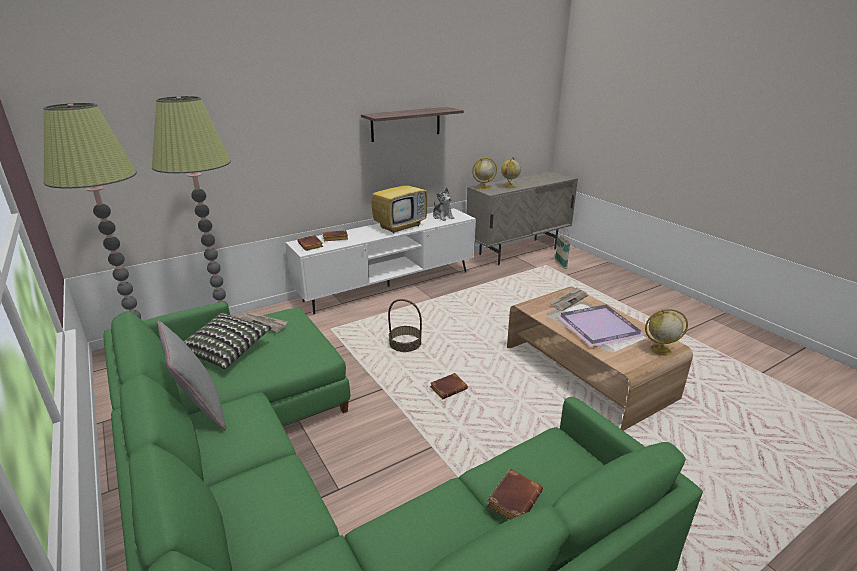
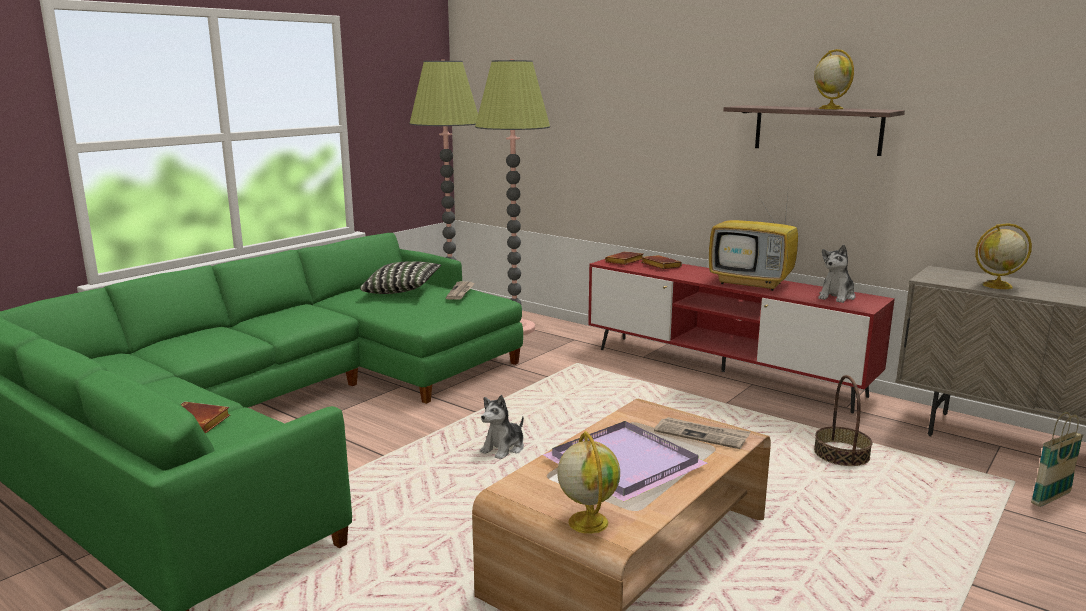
camera: 70 degrees right, 10 degrees down
(200, 410) = (314, 303): grey pillow -> none
(388, 286) = (722, 371): white tv stand -> red tv stand
(405, 344) = (583, 407): basket -> basket (841, 455)
(448, 388) = (504, 449): brown book -> plush toy
(483, 187) = (945, 273): globe -> globe (830, 108)

